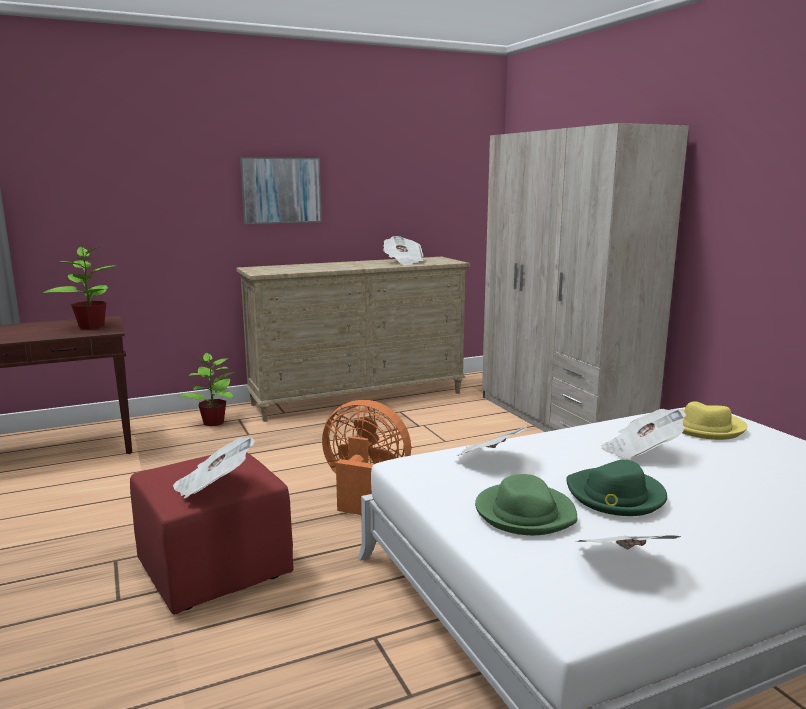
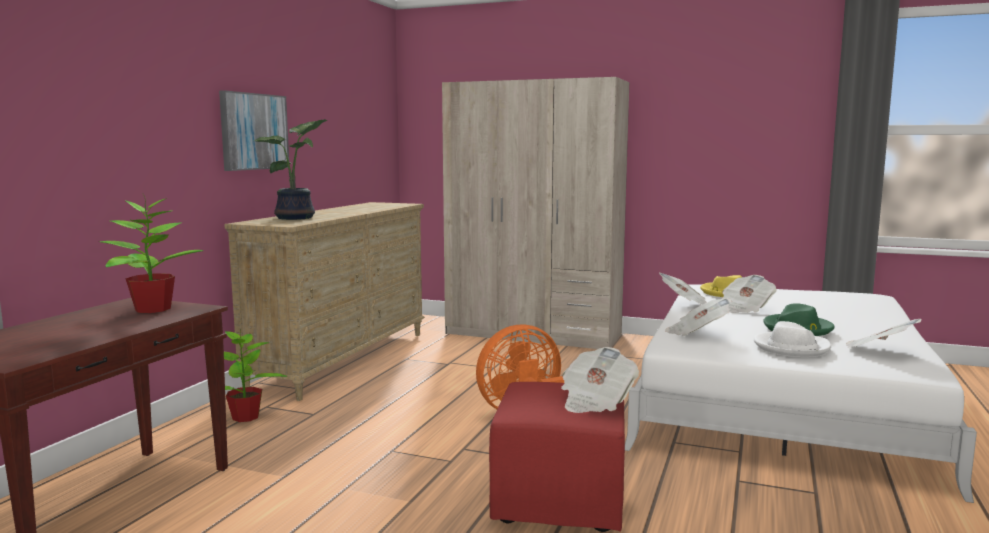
camera: 45 degrees left, 5 degrees down
(300, 267) = (297, 218): none -> potted plant
(403, 262) = (368, 207): newspaper -> newspaper (684, 303)
(525, 513) = (791, 347): green hat -> white hat

